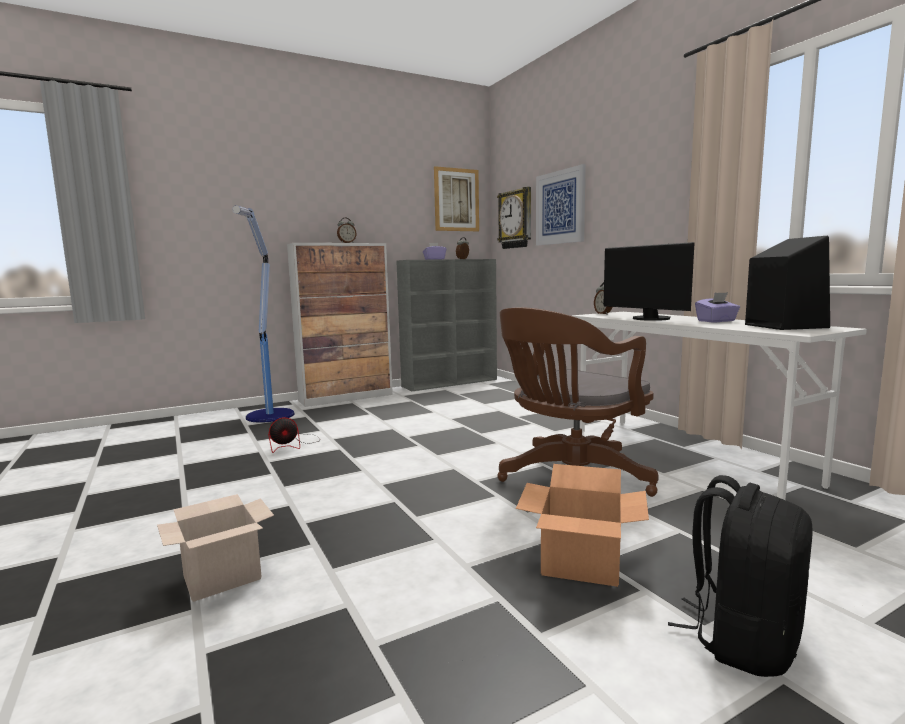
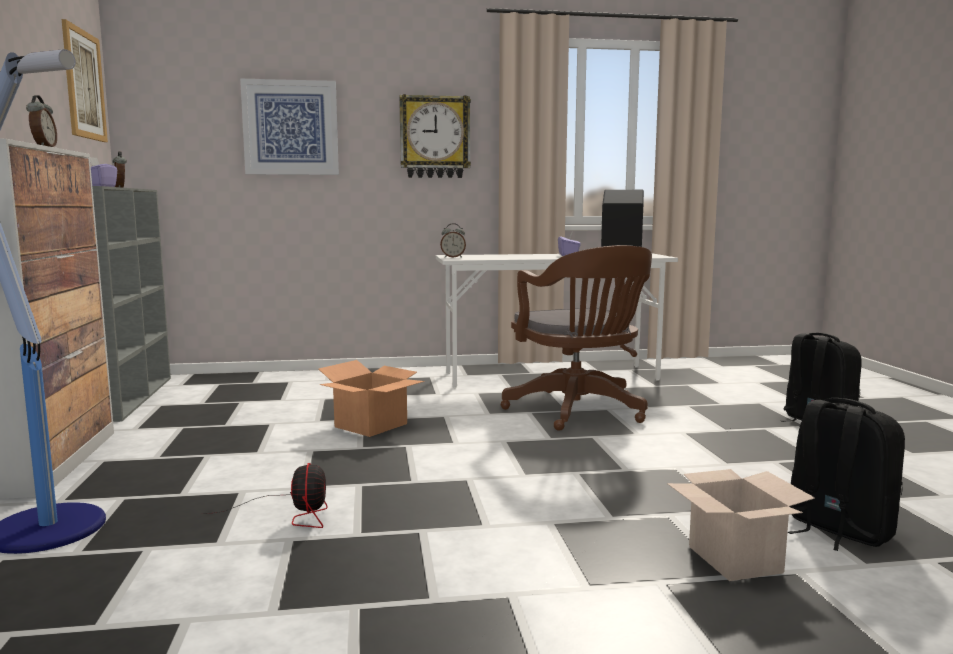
camera: 70 degrees left, 0 degrees up
(288, 638) = (837, 530): none -> black backpack
(516, 219) = (188, 132): wall clock -> wall clock (434, 137)
(582, 562) = (726, 434): cardboard box -> cardboard box (371, 425)
(648, 319) = (524, 257): monitor -> none

